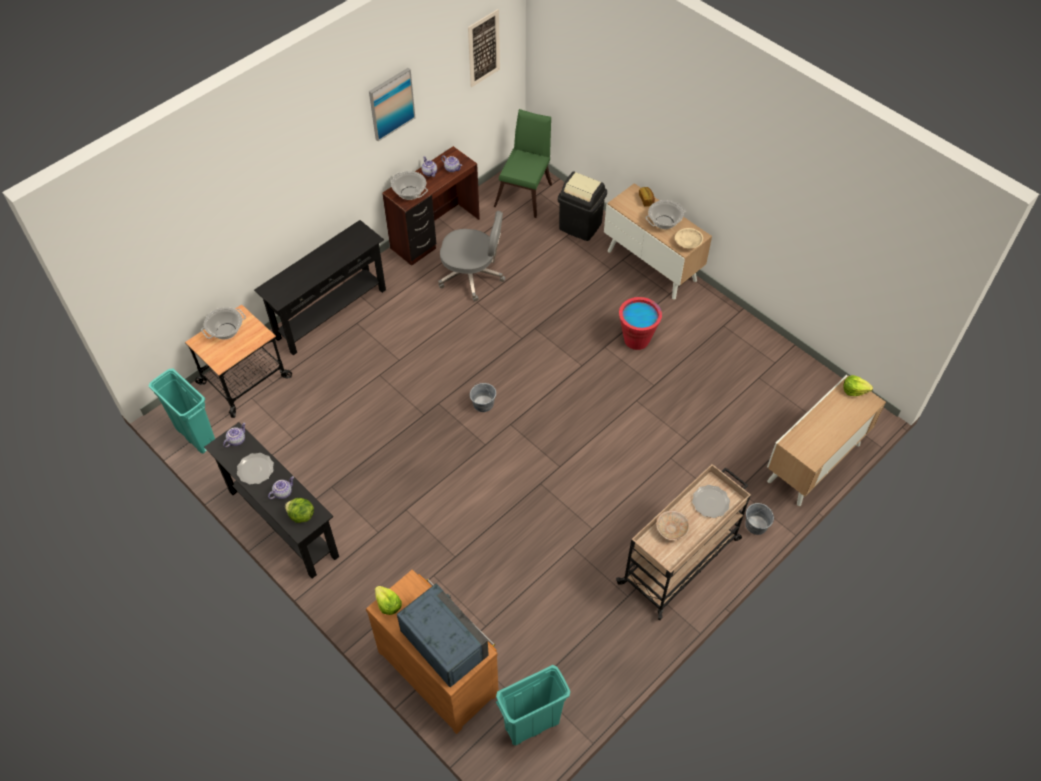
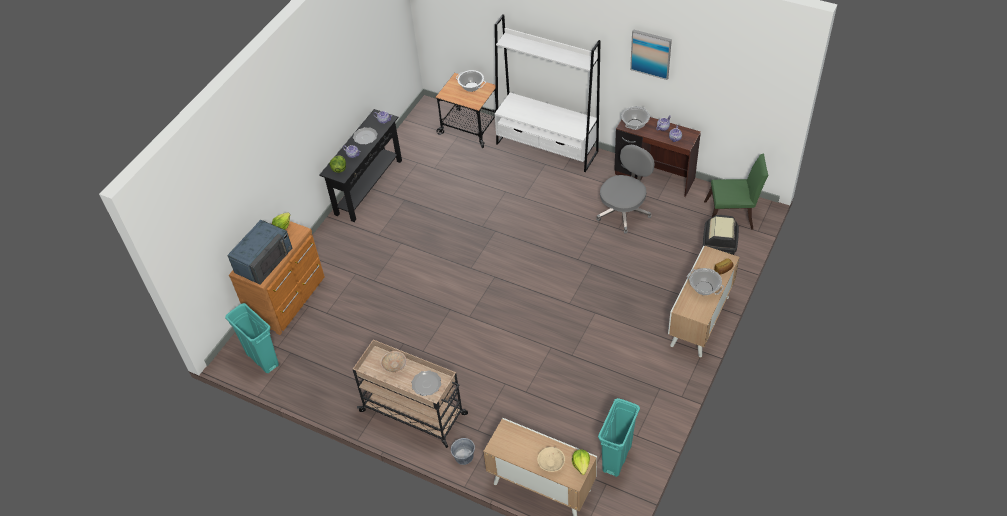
camera: 75 degrees right, 5 degrees down
(196, 436) = (417, 123): turquoise trash can -> turquoise trash can (617, 458)
(330, 313) = (547, 148): black console table -> white bookcase
(472, 276) = (624, 211): grey office chair -> grey office chair turned 135 degrees counterclockwise
(483, 404) = (506, 255): grey bucket -> none
(484, 48) = (749, 81): picture -> none
(636, 339) = (613, 331): red bucket -> none
(687, 243) = (689, 309): beige bowl -> beige bowl (551, 462)

